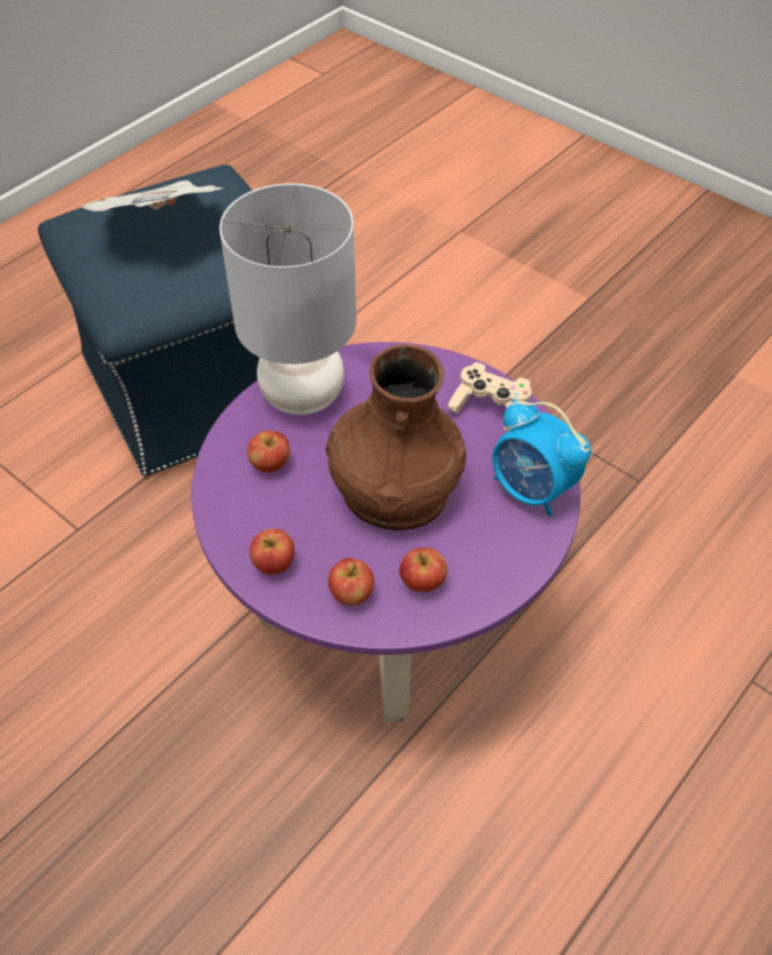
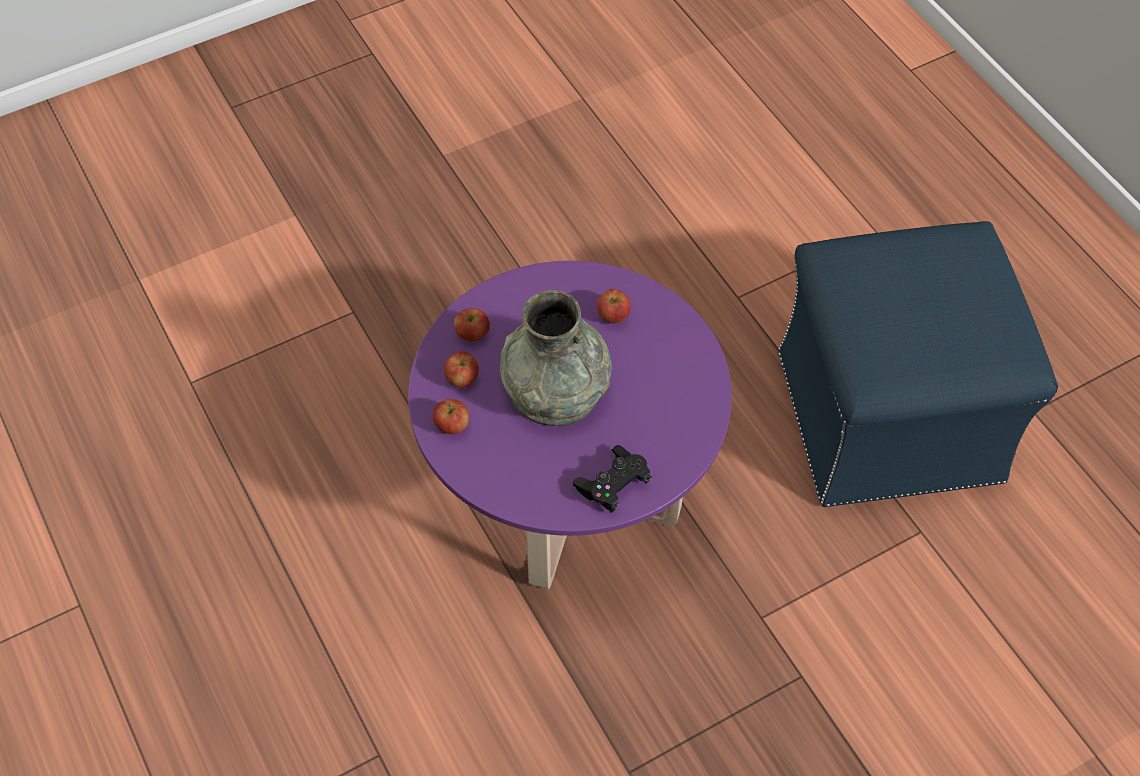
camera: 110 degrees right, 5 degrees up
(163, 226) = (942, 301): newspaper -> none
(274, 564) = (519, 297): apple -> apple (452, 426)
(303, 394) = (681, 356): grey table lamp -> none
(395, 488) = (555, 389): brown vase -> grey vase
(490, 407) = (613, 485): beige game controller -> black game controller
(532, 490) = (512, 481): alarm clock -> none

